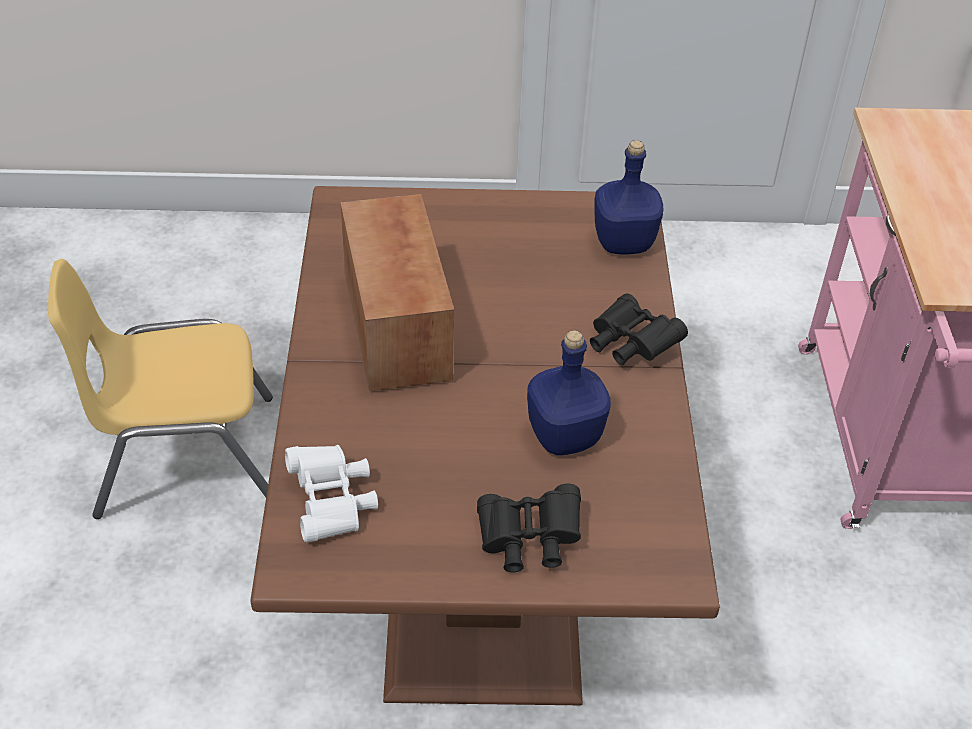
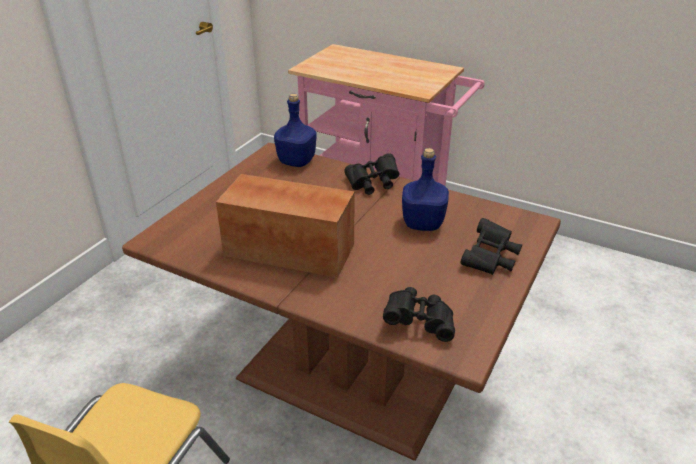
camera: 60 degrees left, 10 degrees down
(332, 503) = (419, 322): white binoculars -> black binoculars

